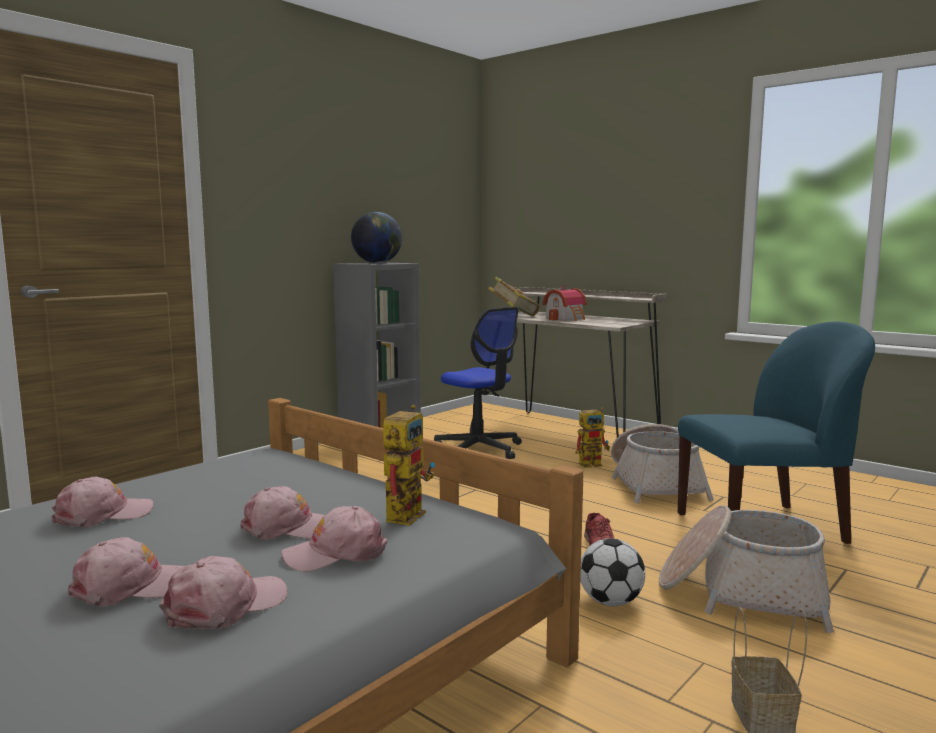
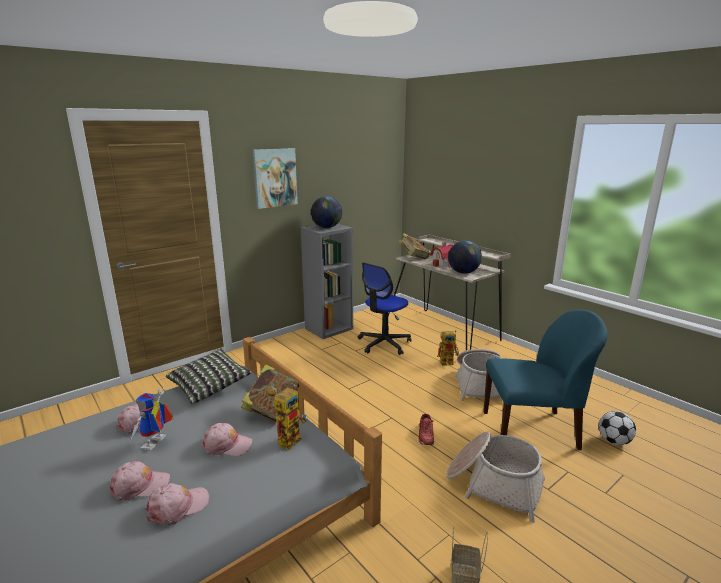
camera: 10 degrees right, 10 degrees up
(143, 537) = (155, 445): none -> toy robot
(220, 469) = (209, 386): none -> pillow
(294, 176) = (275, 178): none -> picture
(335, 553) = (243, 470): pink cap -> none
(353, 487) = (272, 411): none -> book
(479, 449) = (384, 343): office chair -> office chair turned 75 degrees clockwise
(601, 323) = (463, 272): none -> globe
(610, 602) = (414, 481): football -> football (614, 441)

